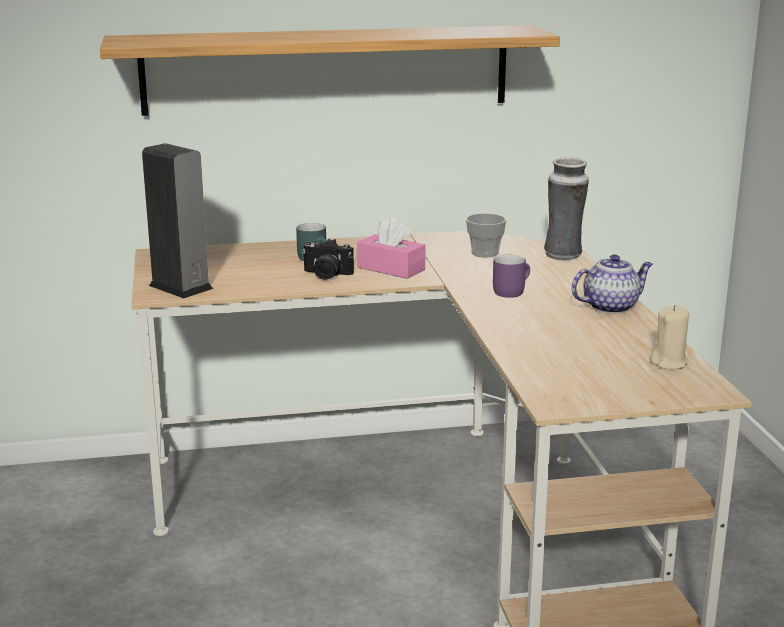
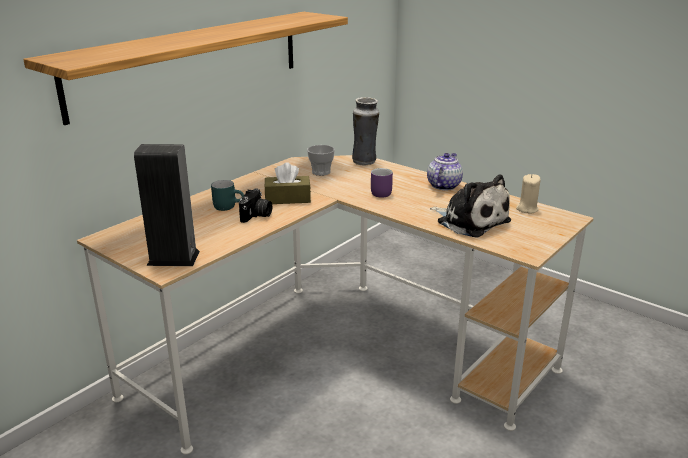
camera: 40 degrees left, 5 degrees up
(326, 275) = (256, 216): camera -> camera turned 45 degrees counterclockwise
(390, 268) = (287, 199): pink tissue box -> brown tissue box
(557, 351) = (470, 221): none -> plush toy

